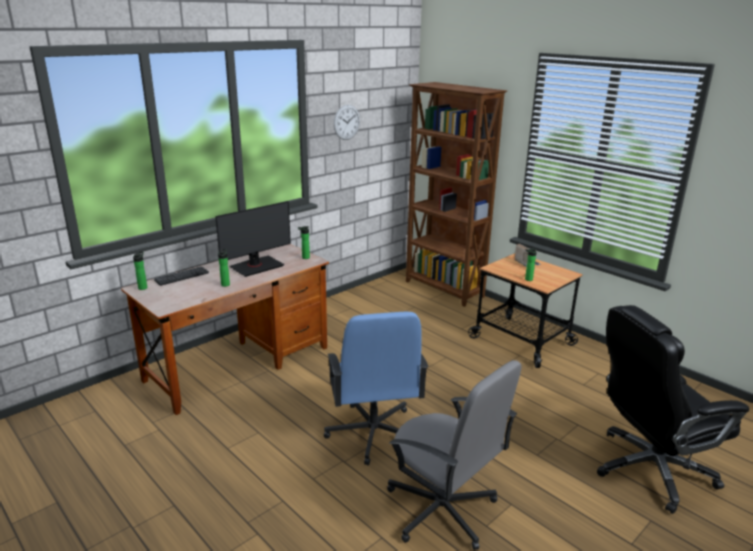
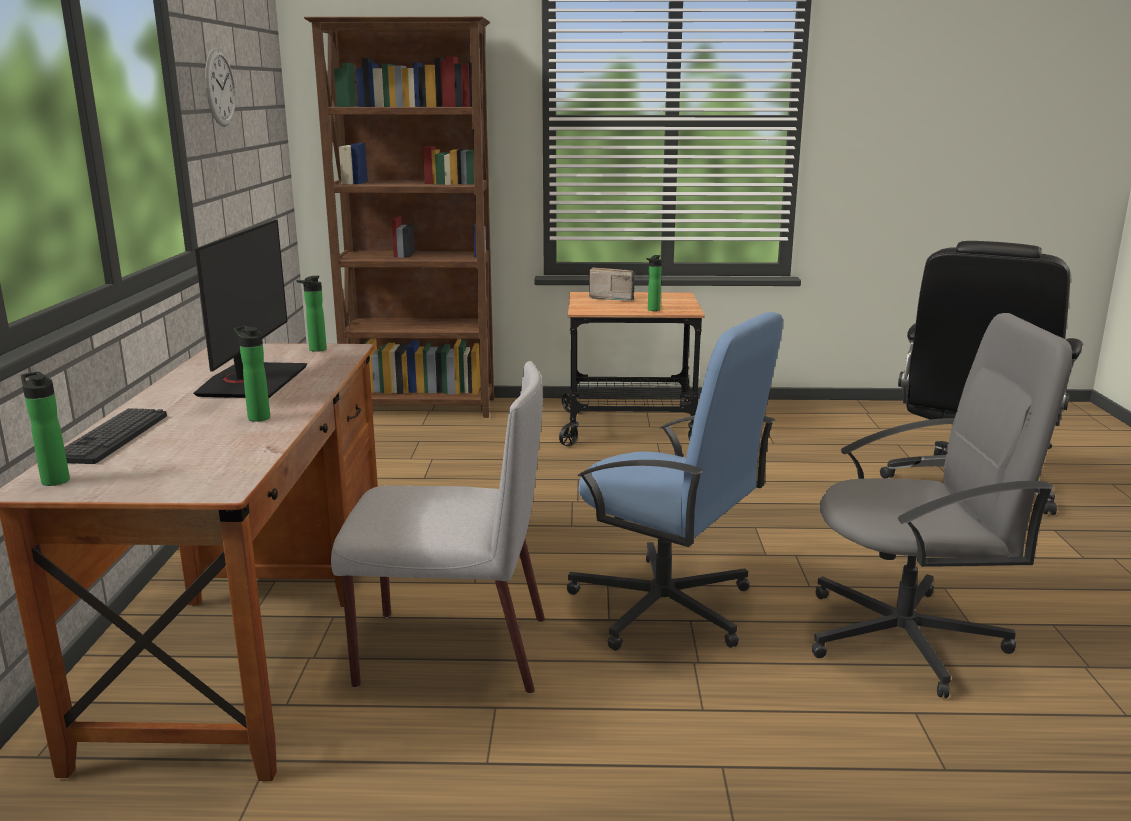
camera: 45 degrees left, 5 degrees down
(278, 404) = (449, 651): none -> grey chair

